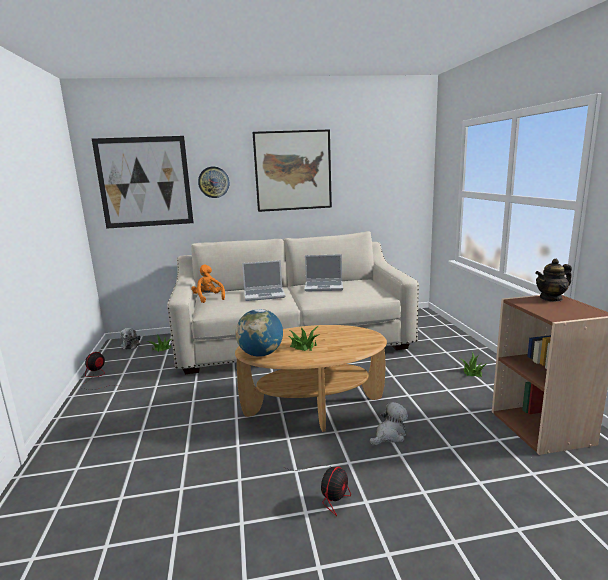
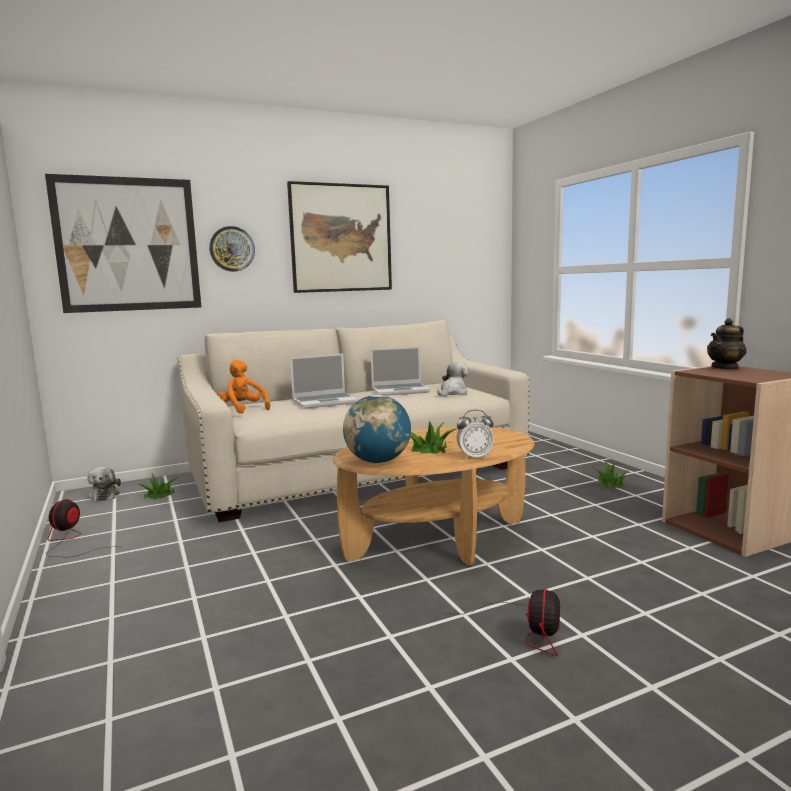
camera: 15 degrees left, 5 degrees down
(328, 357) = (475, 457): none -> alarm clock
(389, 435) = (559, 559): plush toy -> plush toy (452, 393)

